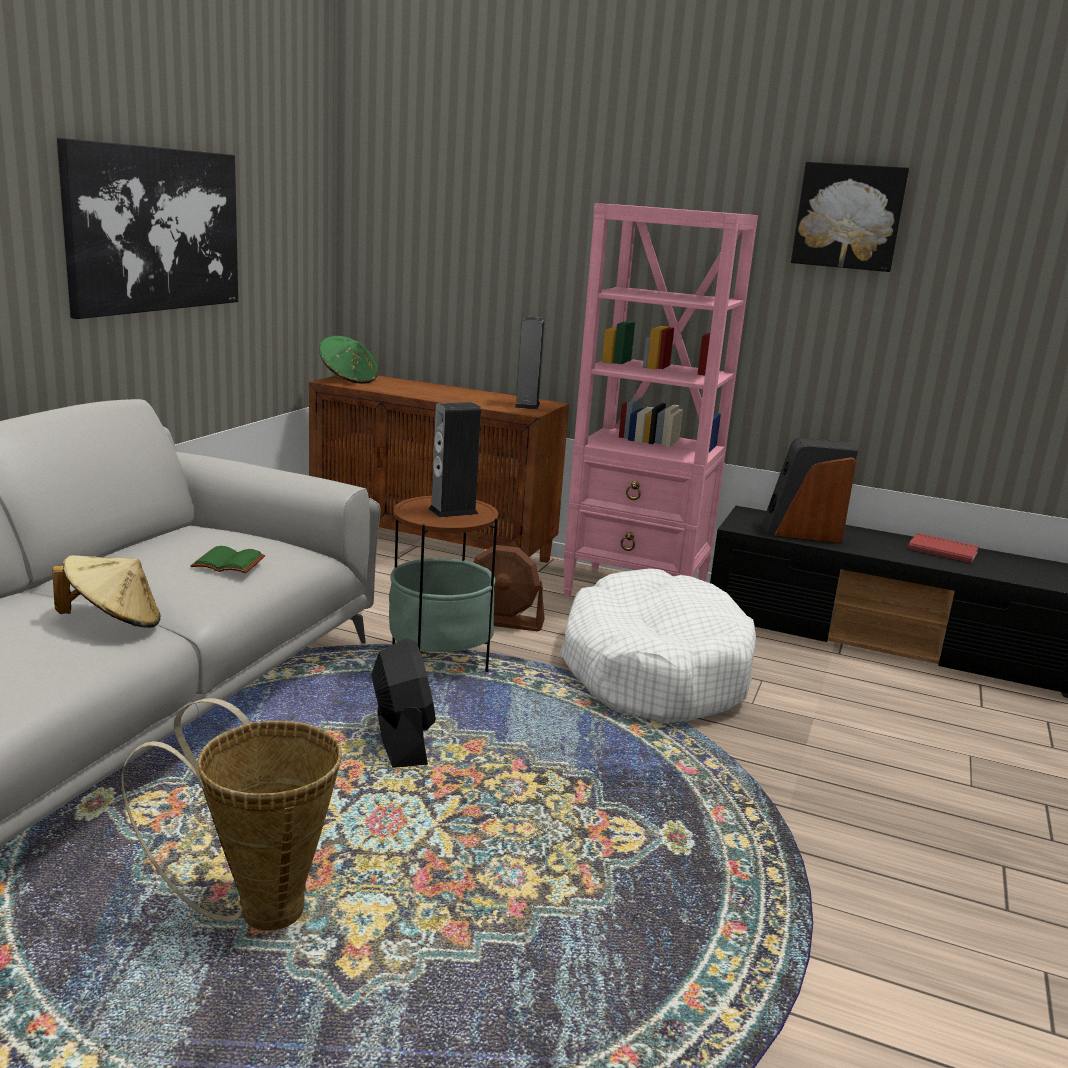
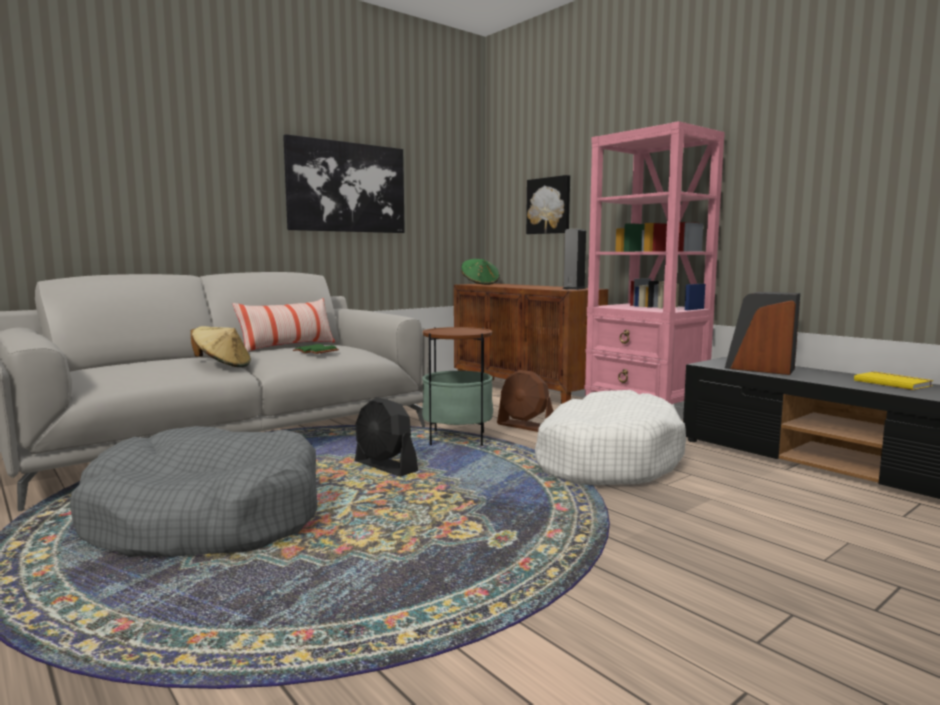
camera: 30 degrees right, 10 degrees down
(144, 548) = (288, 347): none -> pillow
(258, 908) = (206, 519): basket -> grey dog bed
(401, 740) = (385, 467): black fan -> black fan turned 120 degrees clockwise
(453, 511) = (461, 331): speaker -> none
(848, 216) = (793, 118): picture -> picture (549, 206)
(942, 550) = (893, 383): red book -> yellow book

